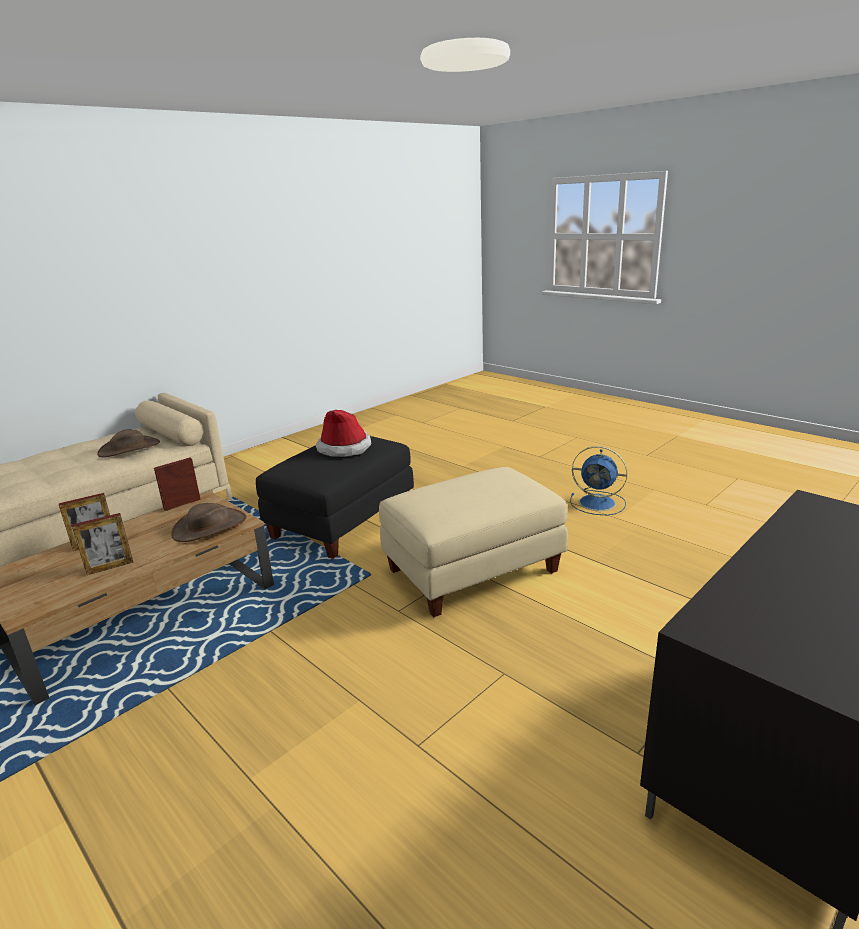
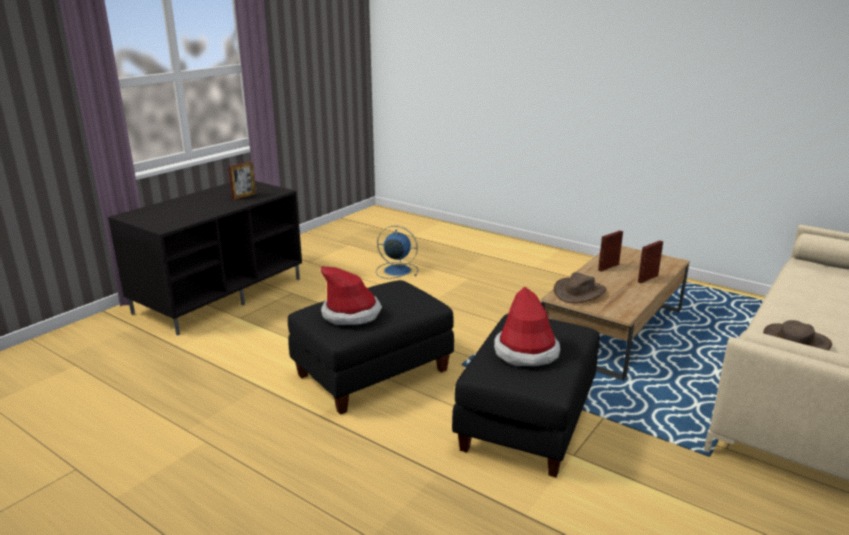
camera: 170 degrees right, 0 degrees up
(182, 504) = (634, 309): picture frame -> picture frame (244, 196)
(473, 569) = (373, 373): beige ottoman -> black ottoman
(491, 481) = (351, 313): none -> hat
(599, 503) = (211, 465): blue fan -> blue fan (396, 270)

